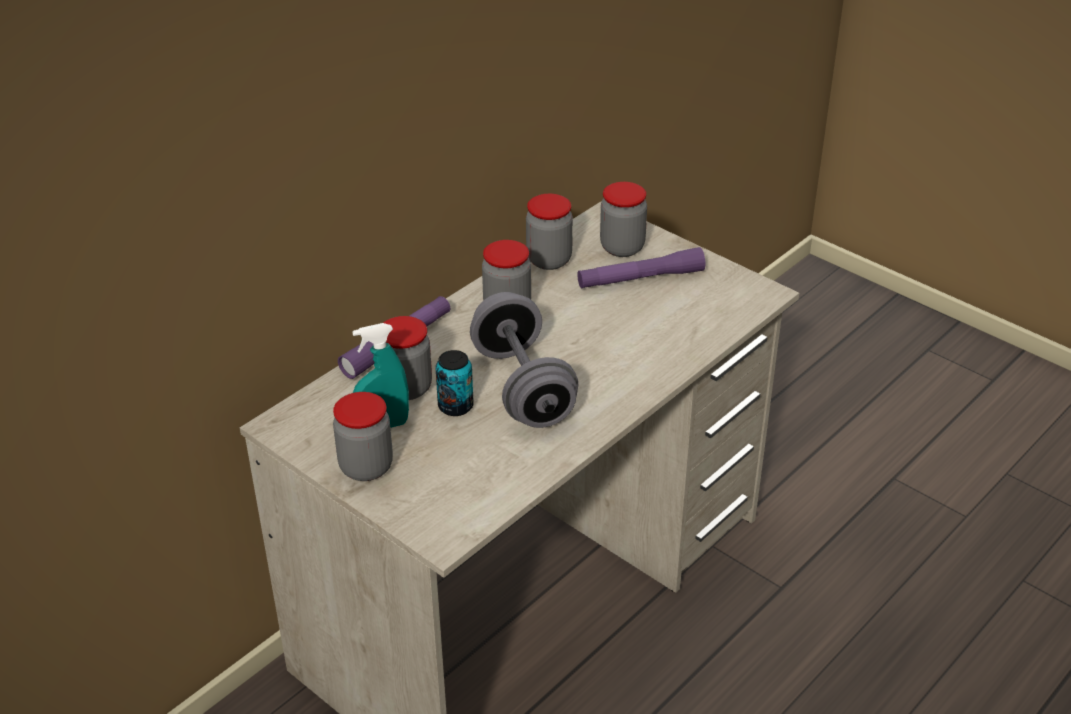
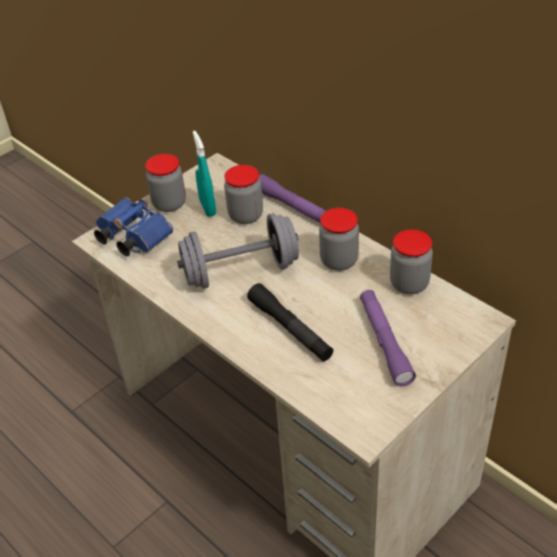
camera: 95 degrees right, 5 degrees up
(443, 499) = (132, 237): none -> blue binoculars
(455, 406) = (223, 239): can -> none
(622, 247) = (434, 331): jar -> none
(625, 343) = (290, 329): none -> black flashlight

